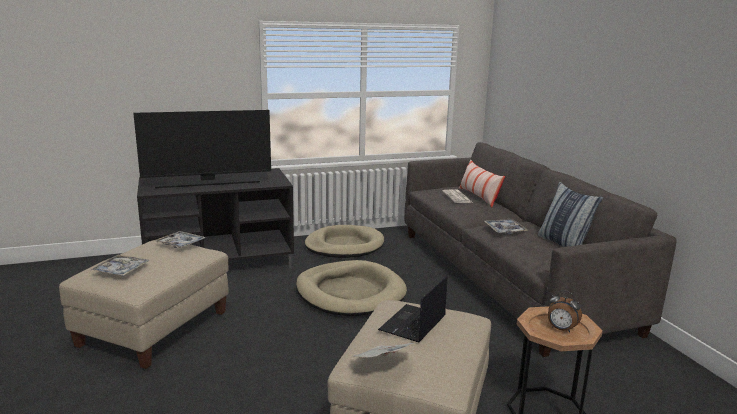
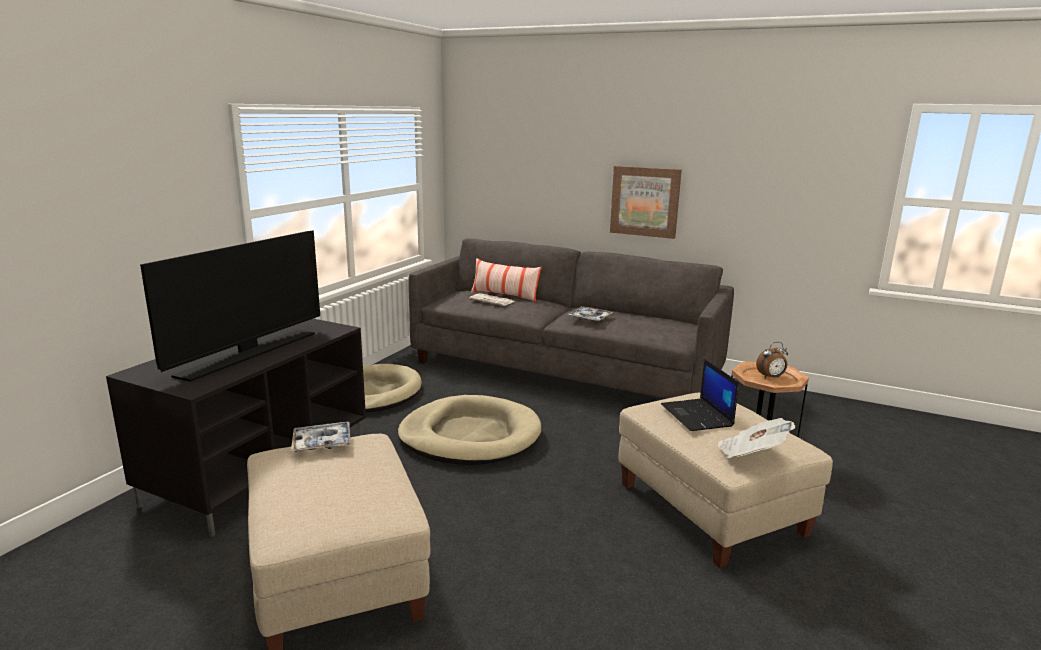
camera: 45 degrees left, 0 degrees up
(121, 270) = (325, 503): tray -> none
(564, 244) = (646, 316): pillow -> none
(614, 127) = (645, 201): none -> picture

